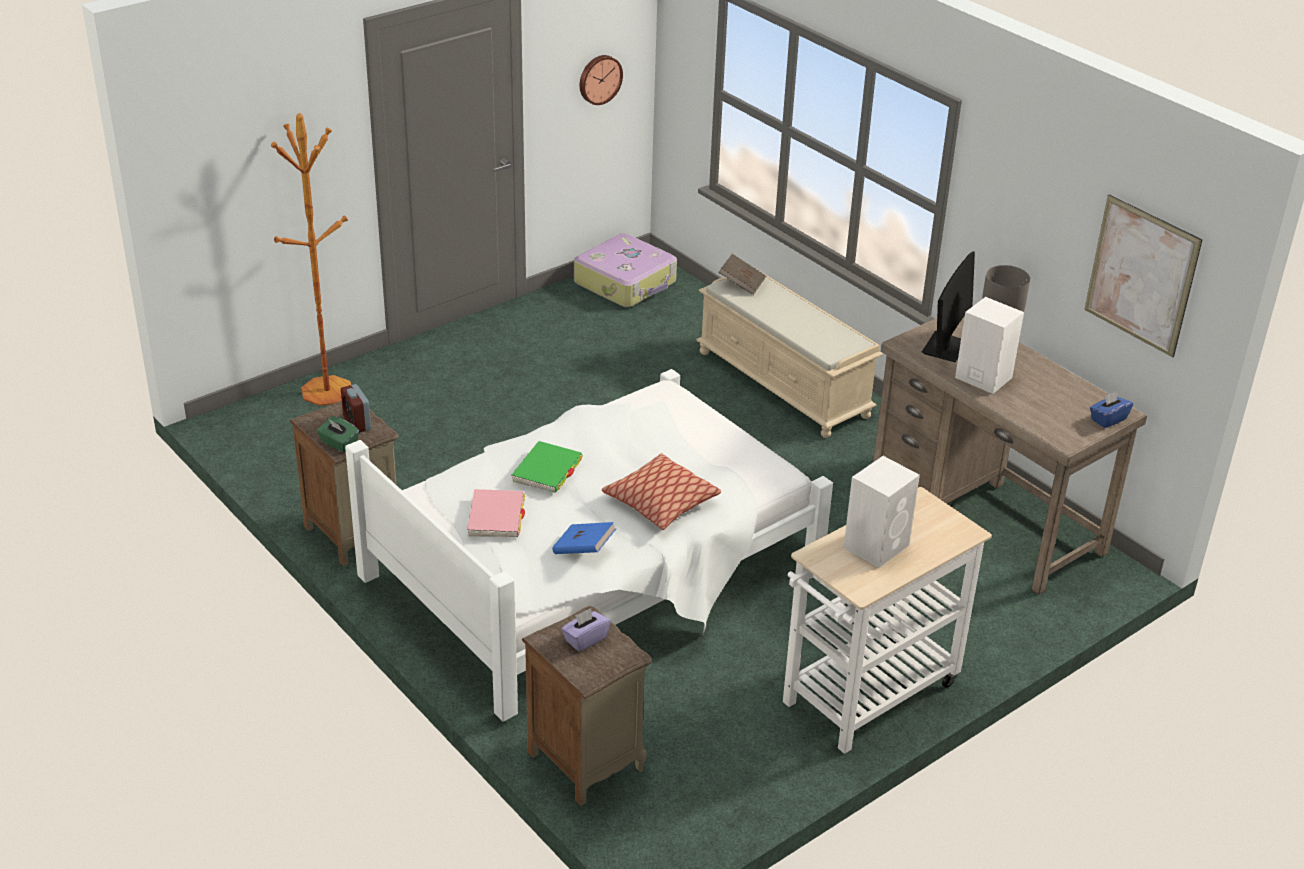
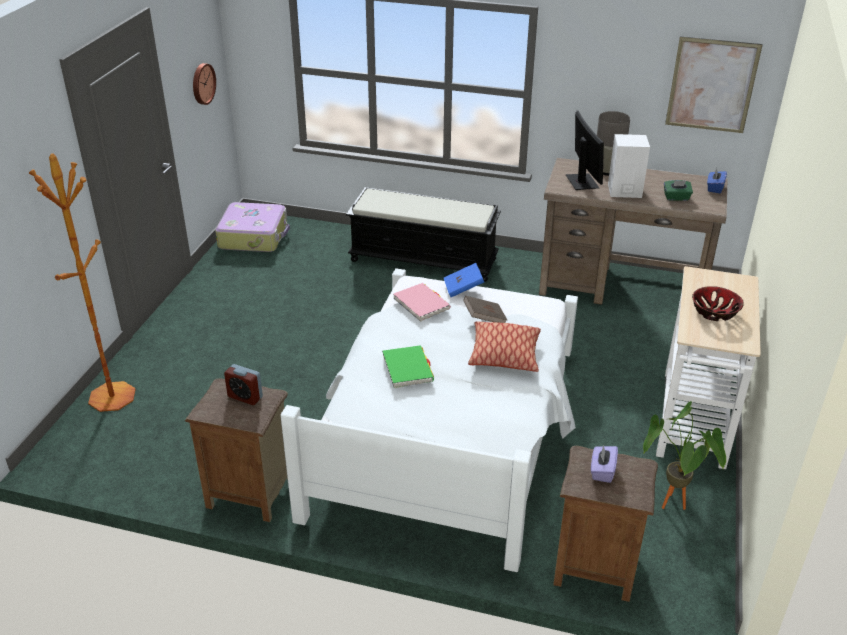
camera: 35 degrees left, 0 degrees up
(338, 444) = (249, 419): green tissue box -> green tissue box (676, 198)
(496, 516) = (412, 418): pink book -> pink book (421, 304)
(584, 549) = (499, 411): blue book -> blue book (463, 288)
(733, 756) = (672, 508): none -> potted plant
(742, 284) = (373, 199): brown book -> brown book (484, 318)
(784, 384) = (424, 259): beige bench -> black bench
(877, 546) = (714, 312): white speaker -> bowl

